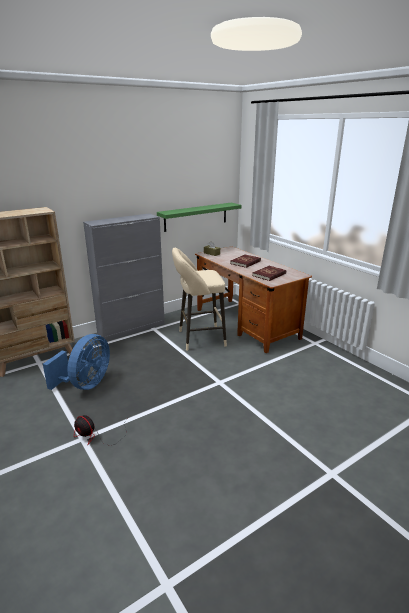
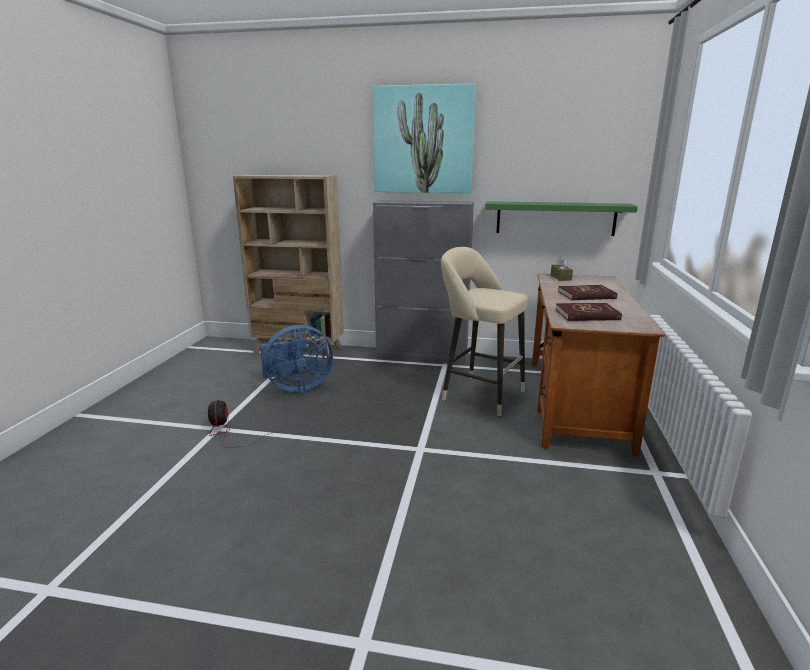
camera: 45 degrees right, 5 degrees down
(110, 173) = (423, 140): none -> picture

